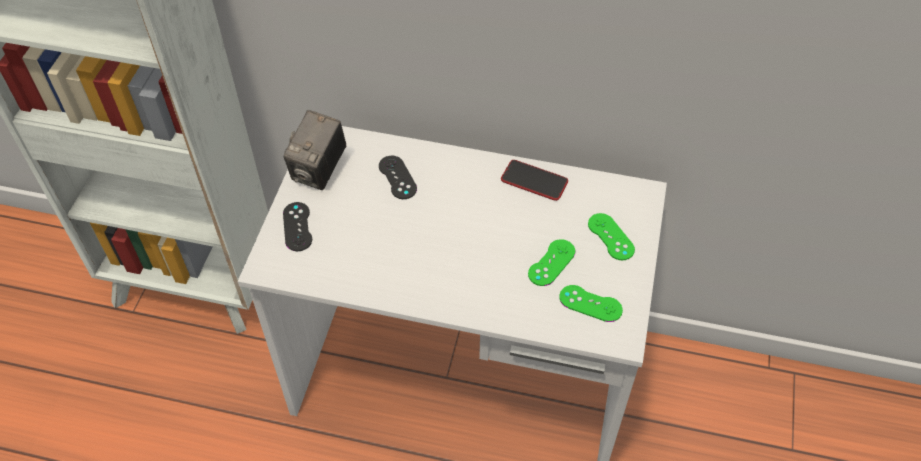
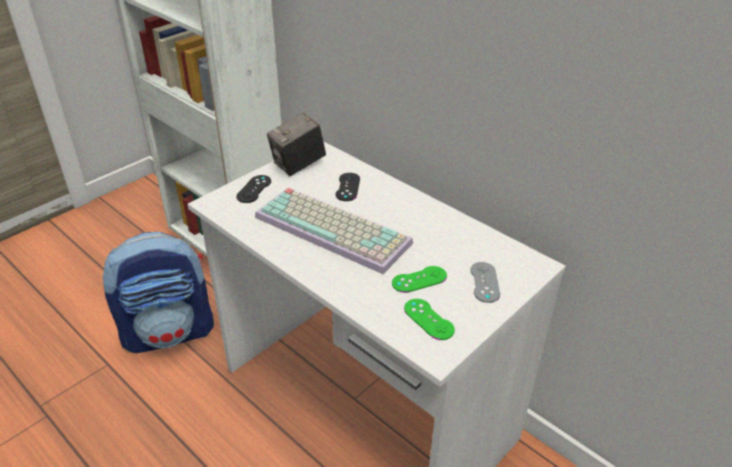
camera: 30 degrees right, 15 degrees down
(186, 406) = (170, 332): none -> backpack
(427, 240) = (335, 229): none -> keyboard
(534, 181) = (450, 224): phone -> none
(611, 237) = (484, 282): green game controller -> grey game controller

